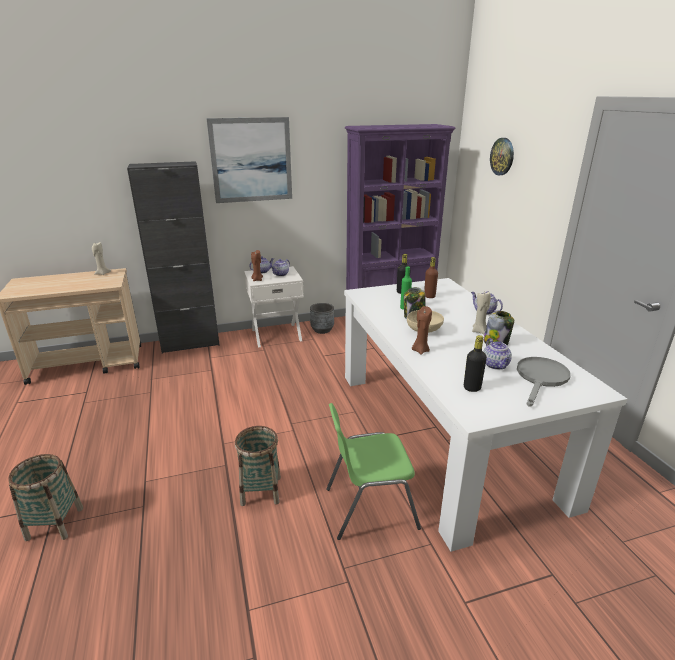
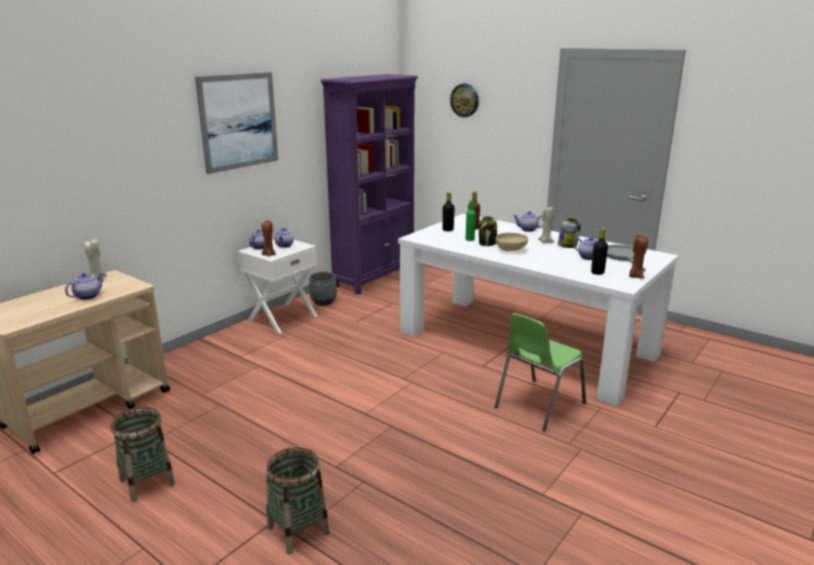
camera: 35 degrees left, 5 degrees down
(76, 284) = (88, 296): none -> teapot
(190, 343) = (195, 352): black cabinet -> none
(261, 490) = (447, 429): basket -> basket (147, 482)
(420, 350) = (531, 262): brown candle -> brown candle (635, 276)

